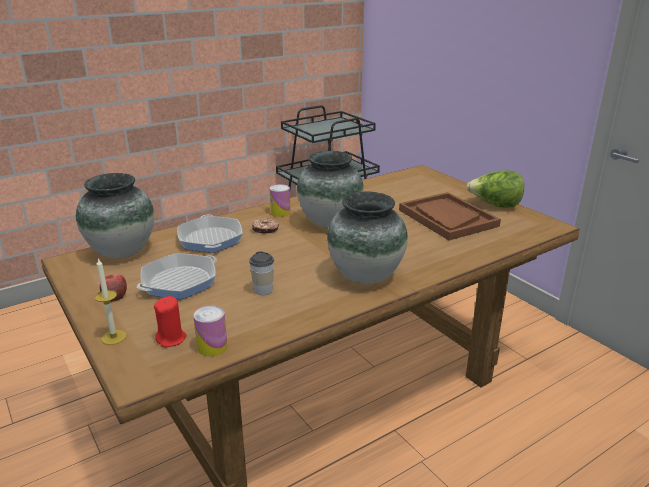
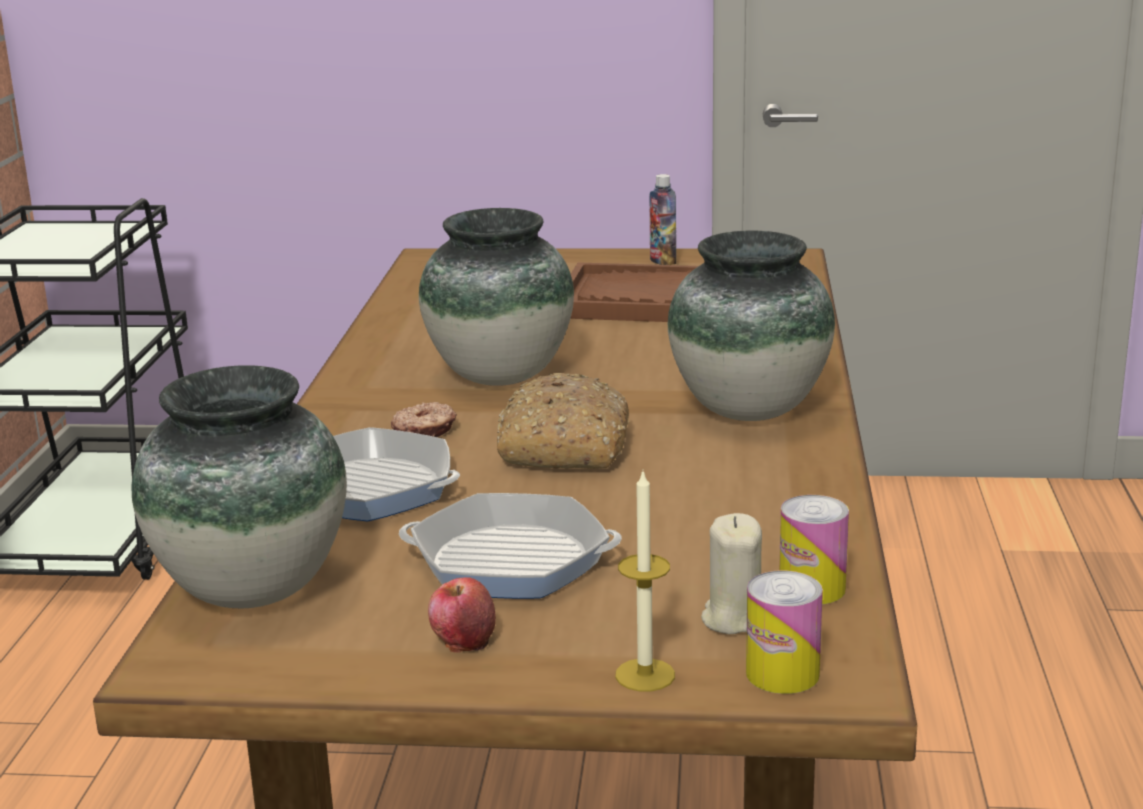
camera: 50 degrees left, 5 degrees down
(171, 339) = (733, 618): red candle -> beige candle
(179, 282) = (510, 561): frying pan -> frying pan turned 75 degrees counterclockwise
(263, 290) = (670, 496): cup -> none
(280, 212) = (372, 399): can -> can (782, 674)
(283, 255) = (563, 446): none -> bread
(495, 205) = (663, 261): lettuce -> bottle

